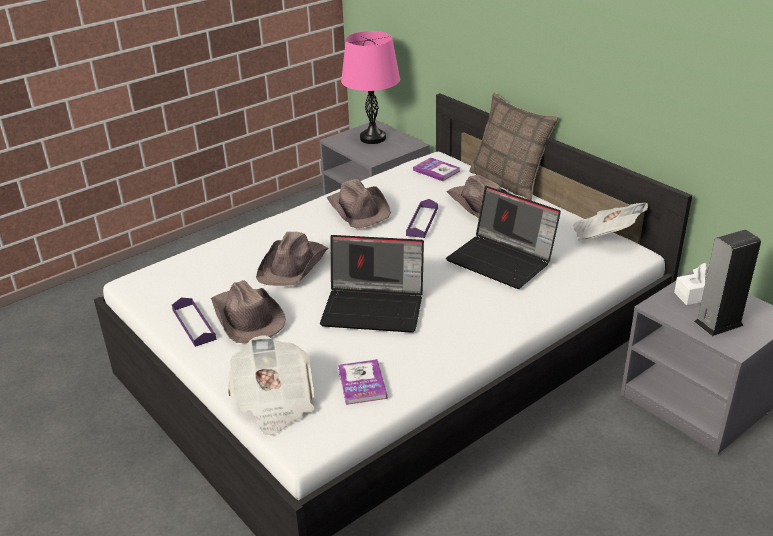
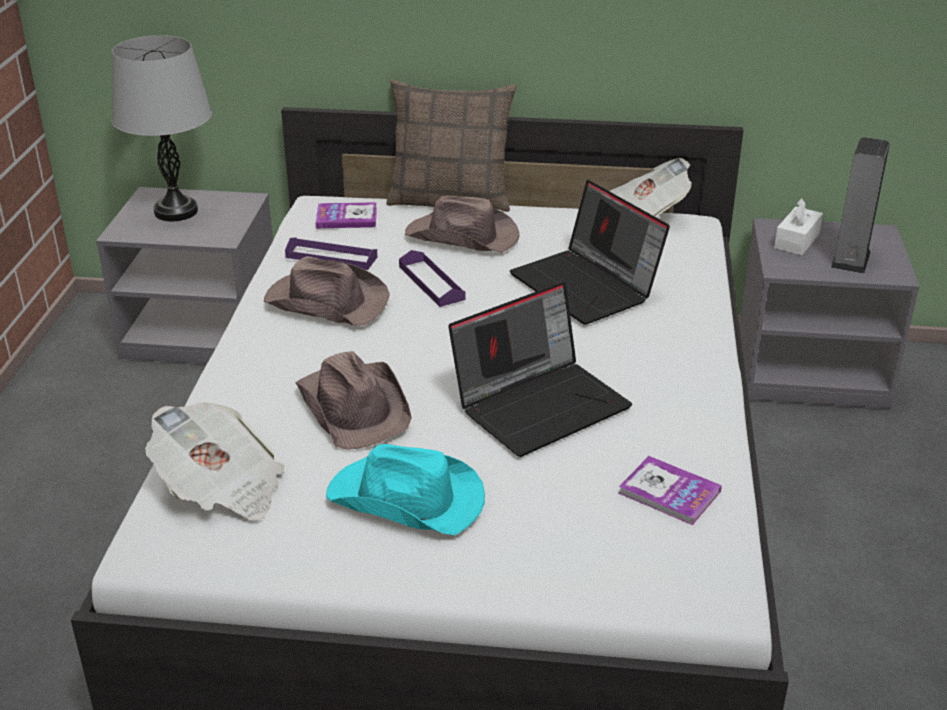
camera: 45 degrees left, 0 degrees up
(194, 324) = (348, 549): purple tray -> purple tray (331, 257)
(247, 317) = (407, 500): brown hat -> turquoise hat
(274, 403) = (615, 574): newspaper -> newspaper (221, 489)
(372, 138) = (176, 211): pink table lamp -> grey table lamp
(502, 260) = (587, 286): laptop -> laptop turned 60 degrees clockwise

